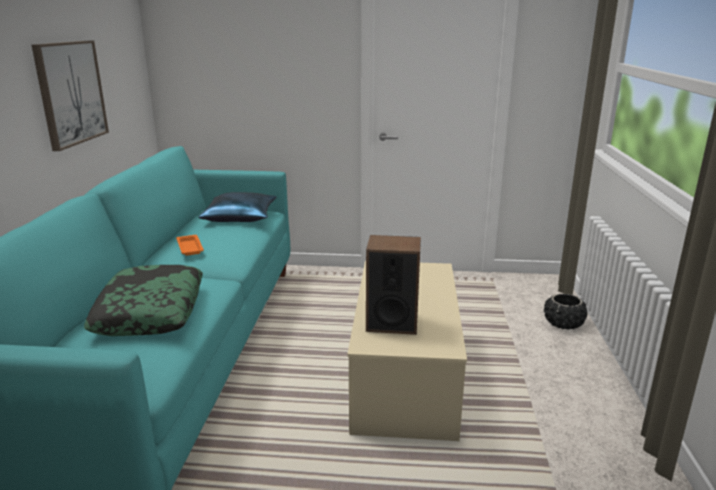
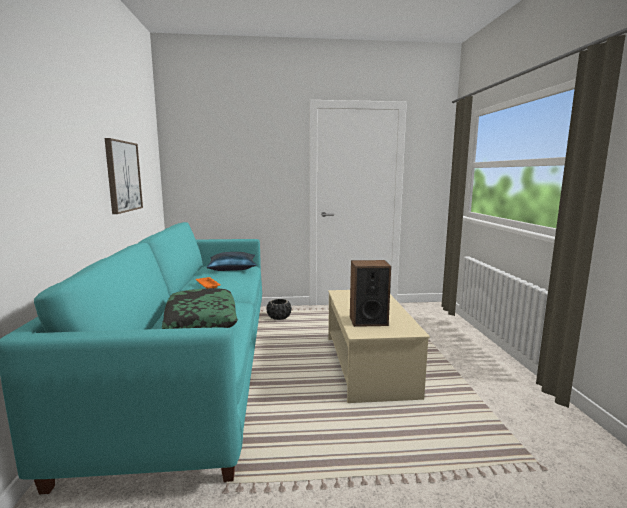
camera: 10 degrees left, 10 degrees down
(563, 324) = (455, 328): black planter -> black planter (279, 317)

